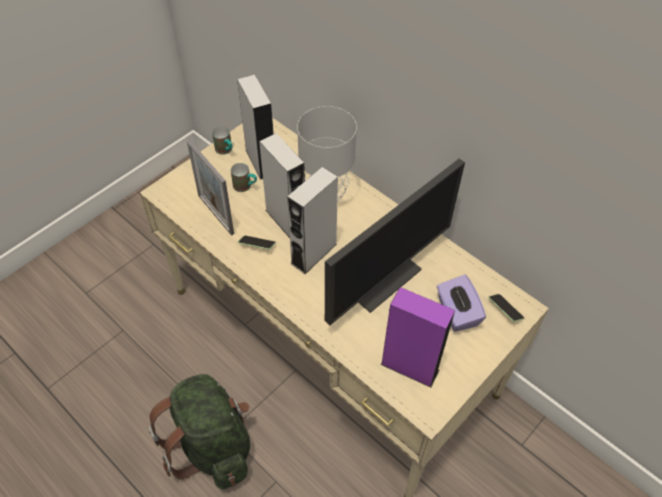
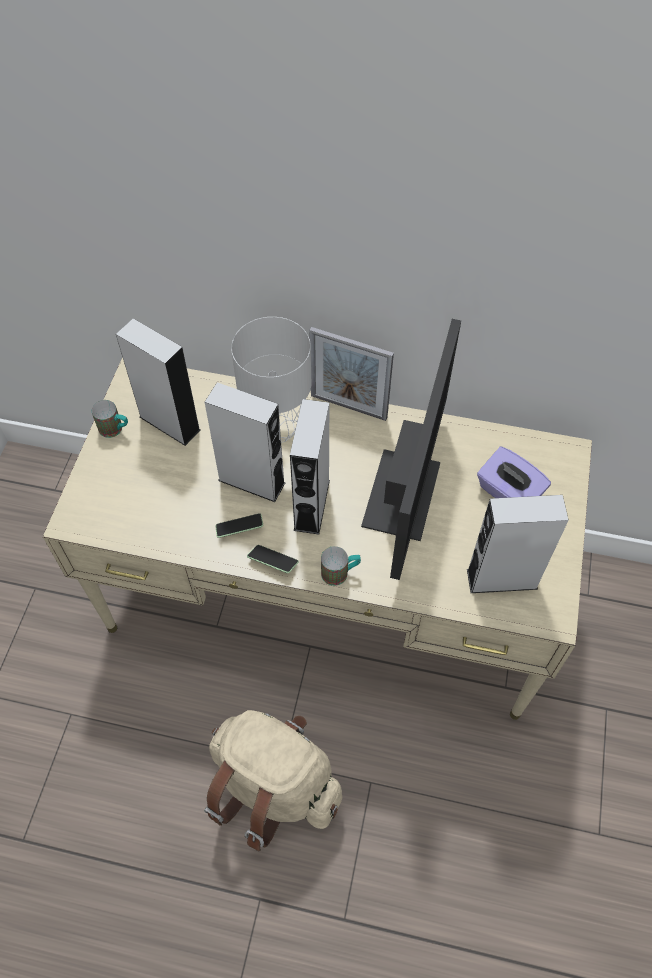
camera: 30 degrees left, 5 degrees up
(212, 445) = (273, 785): green backpack -> beige backpack
(215, 214) = (162, 516): picture frame -> picture frame (348, 406)
(245, 186) = (173, 463): mug -> mug (340, 573)
(409, 367) = (501, 579): purple speaker -> grey speaker
(505, 310) = (552, 465): phone -> phone (273, 562)

